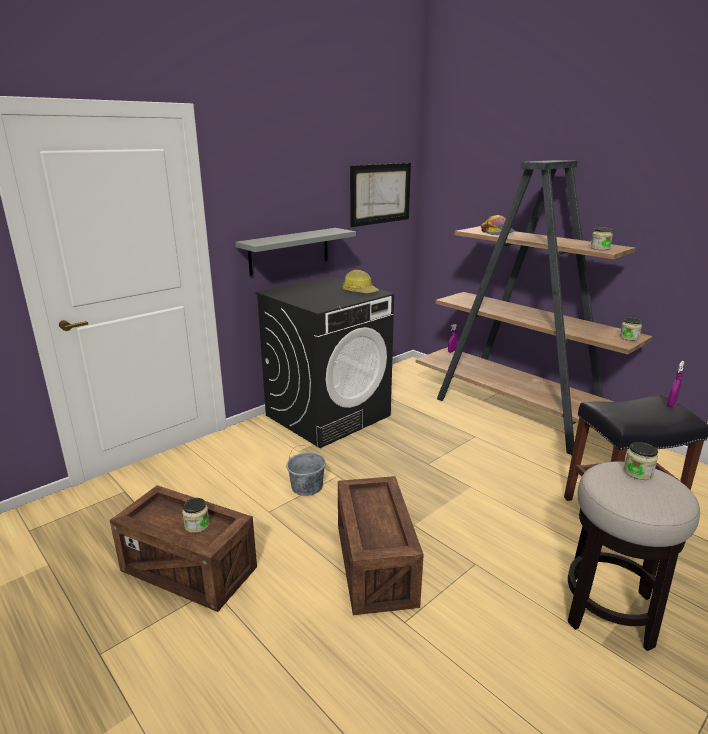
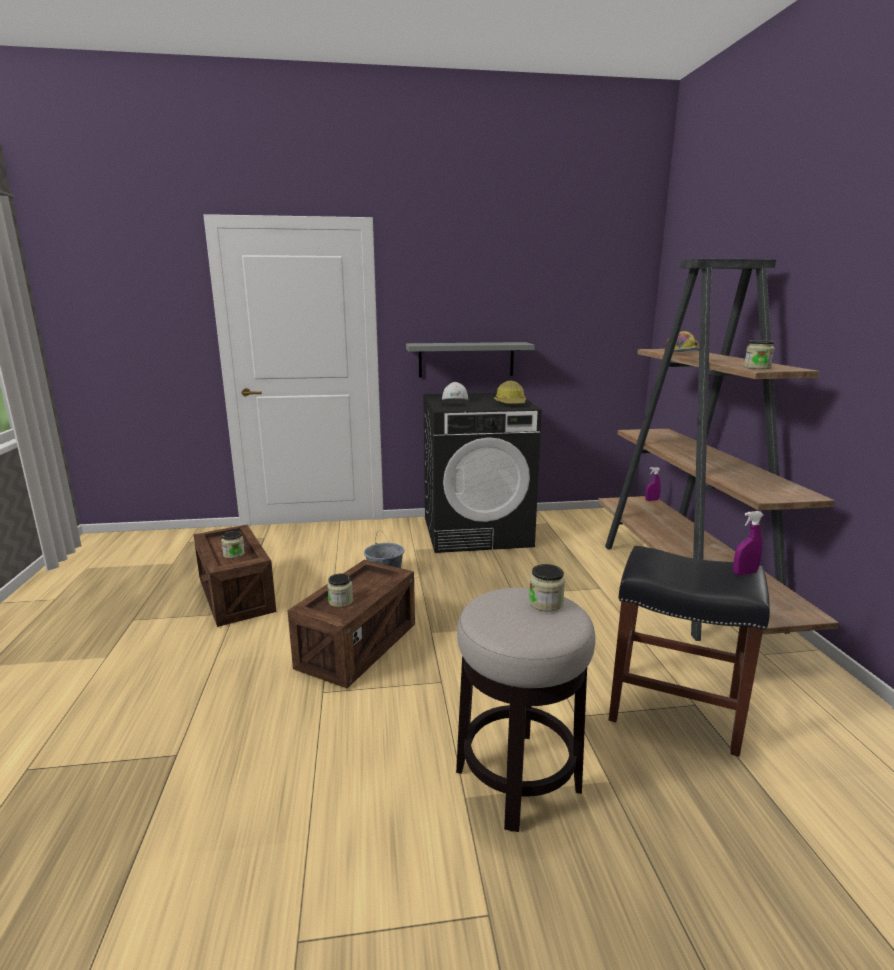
camera: 35 degrees right, 5 degrees down
(311, 298) = (455, 402): none -> cap
(380, 194) = (592, 311): picture -> none
(629, 338) = (790, 495): jar -> jar (340, 601)

